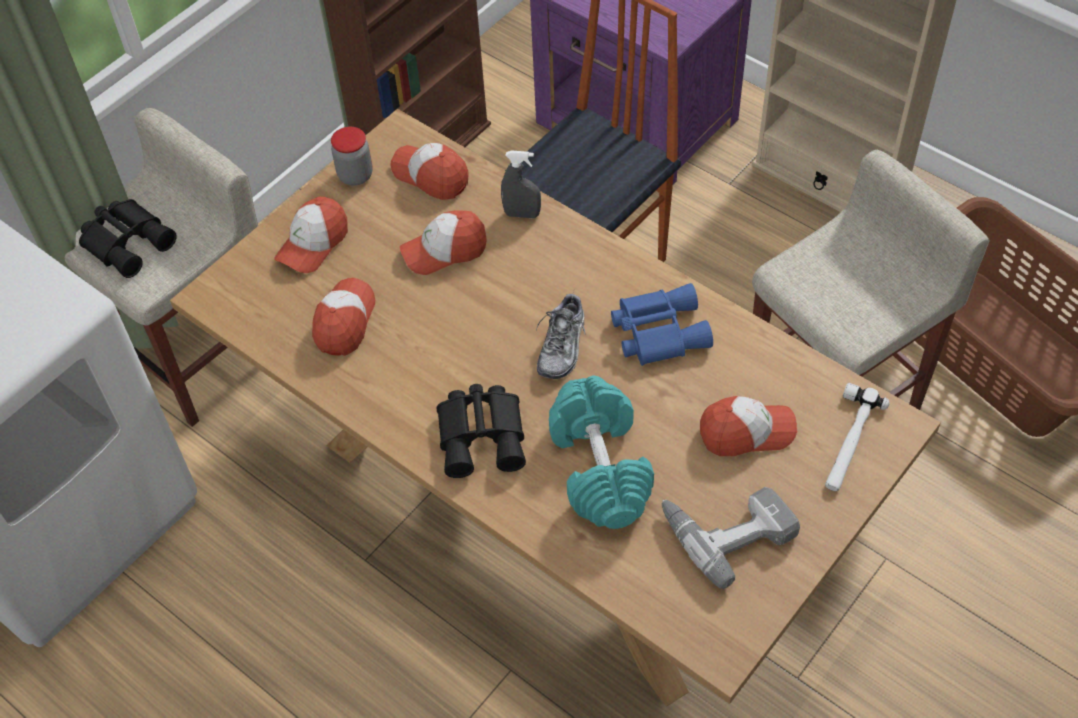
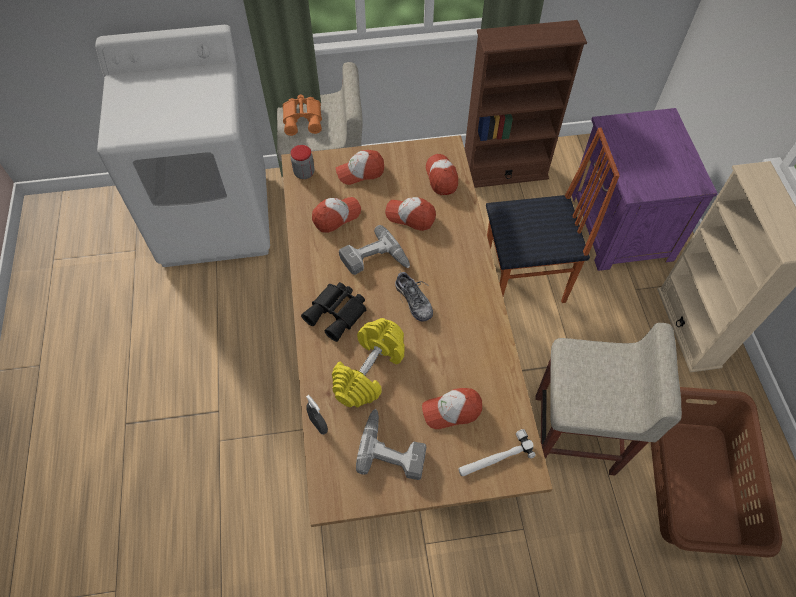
camera: 40 degrees right, 5 degrees up
(128, 241) = (303, 119): black binoculars -> orange binoculars
(355, 175) = (410, 153): jar -> jar (304, 173)
(460, 337) = (375, 261): none -> power drill
(522, 214) = (462, 225): grey spray bottle -> grey spray bottle (318, 425)
(562, 346) = (413, 301): shoe -> shoe turned 90 degrees counterclockwise
(601, 468) = (369, 370): turquoise dumbbell -> yellow dumbbell
(657, 330) = (464, 328): blue binoculars -> none
(746, 432) = (451, 410): cap -> cap turned 135 degrees clockwise

